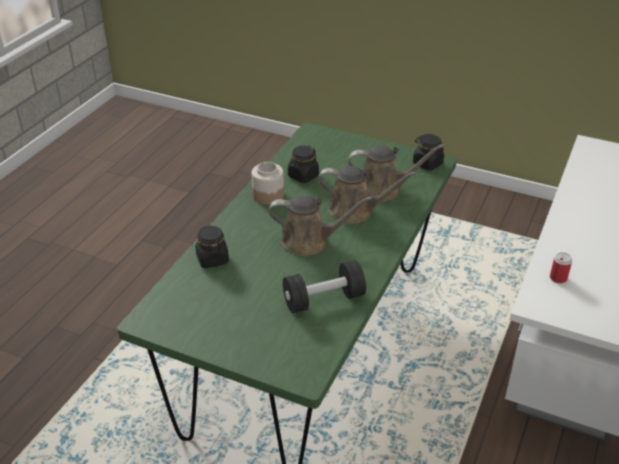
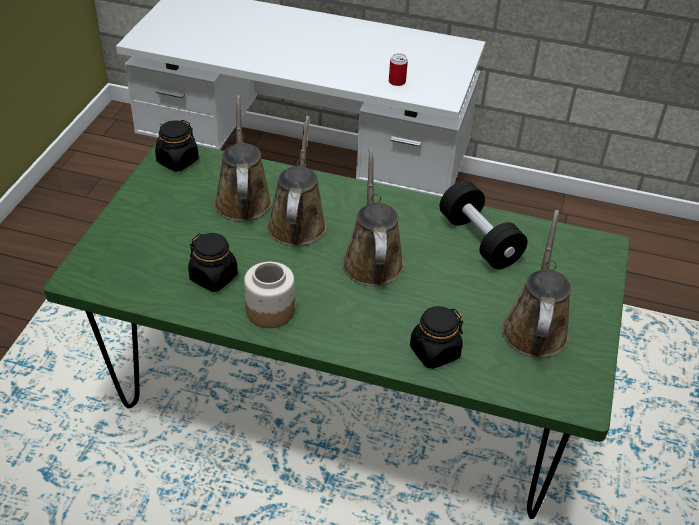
camera: 100 degrees left, 5 degrees up
(221, 312) = (535, 327): none -> brown watering can

